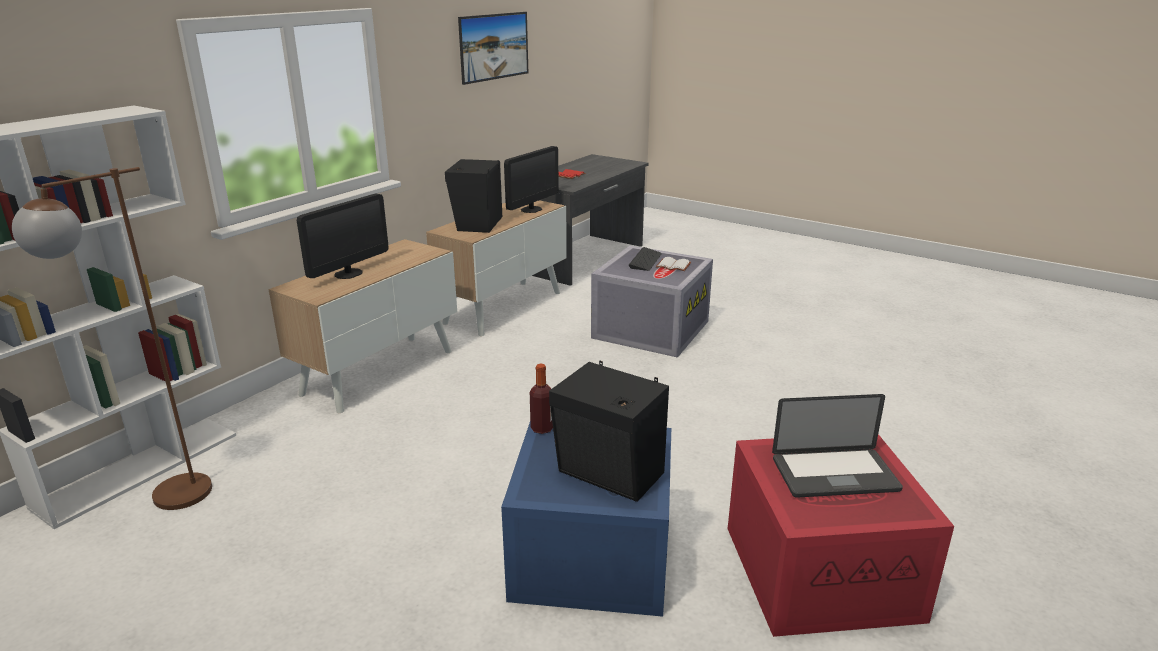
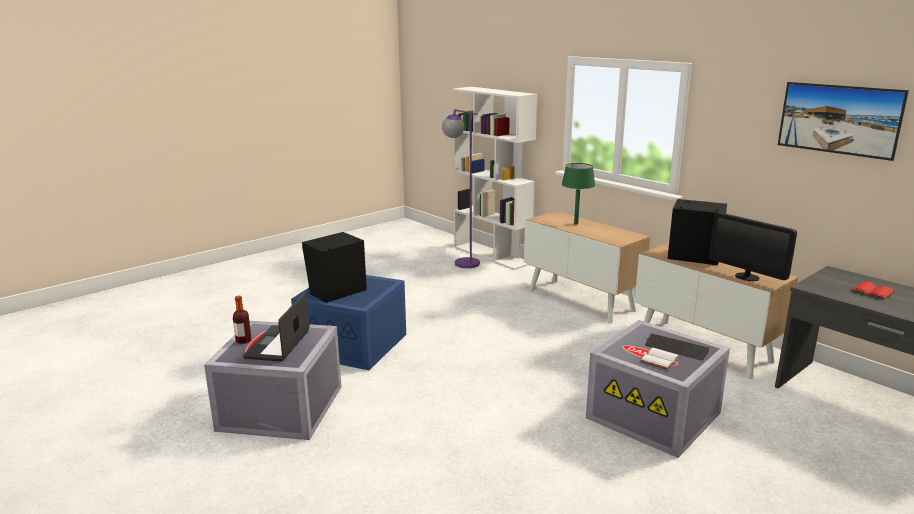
camera: 105 degrees right, 5 degrees down
(163, 503) = (461, 261): brown floor lamp -> purple floor lamp
(348, 273) = (576, 224): monitor -> green table lamp
(542, 428) = (391, 281): bottle -> bottle (243, 341)
(822, 570) = (282, 409): red storage box -> grey storage box

